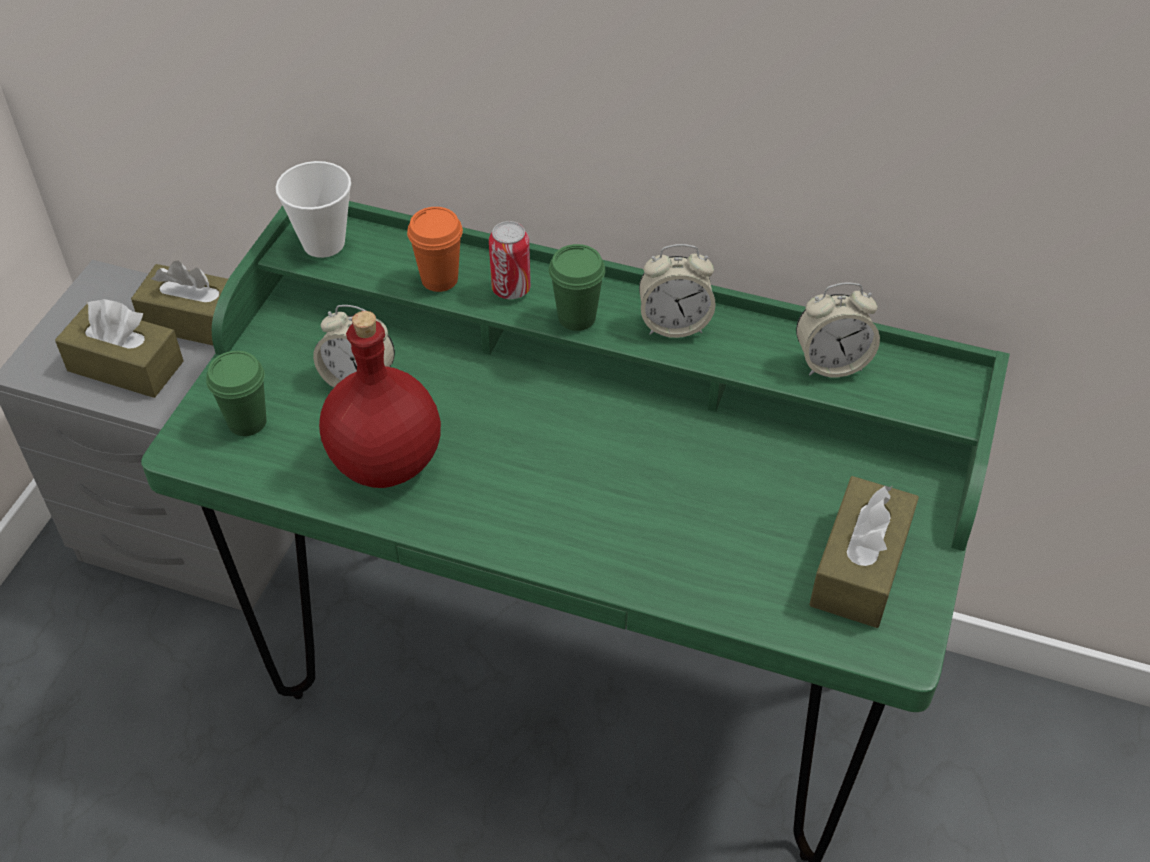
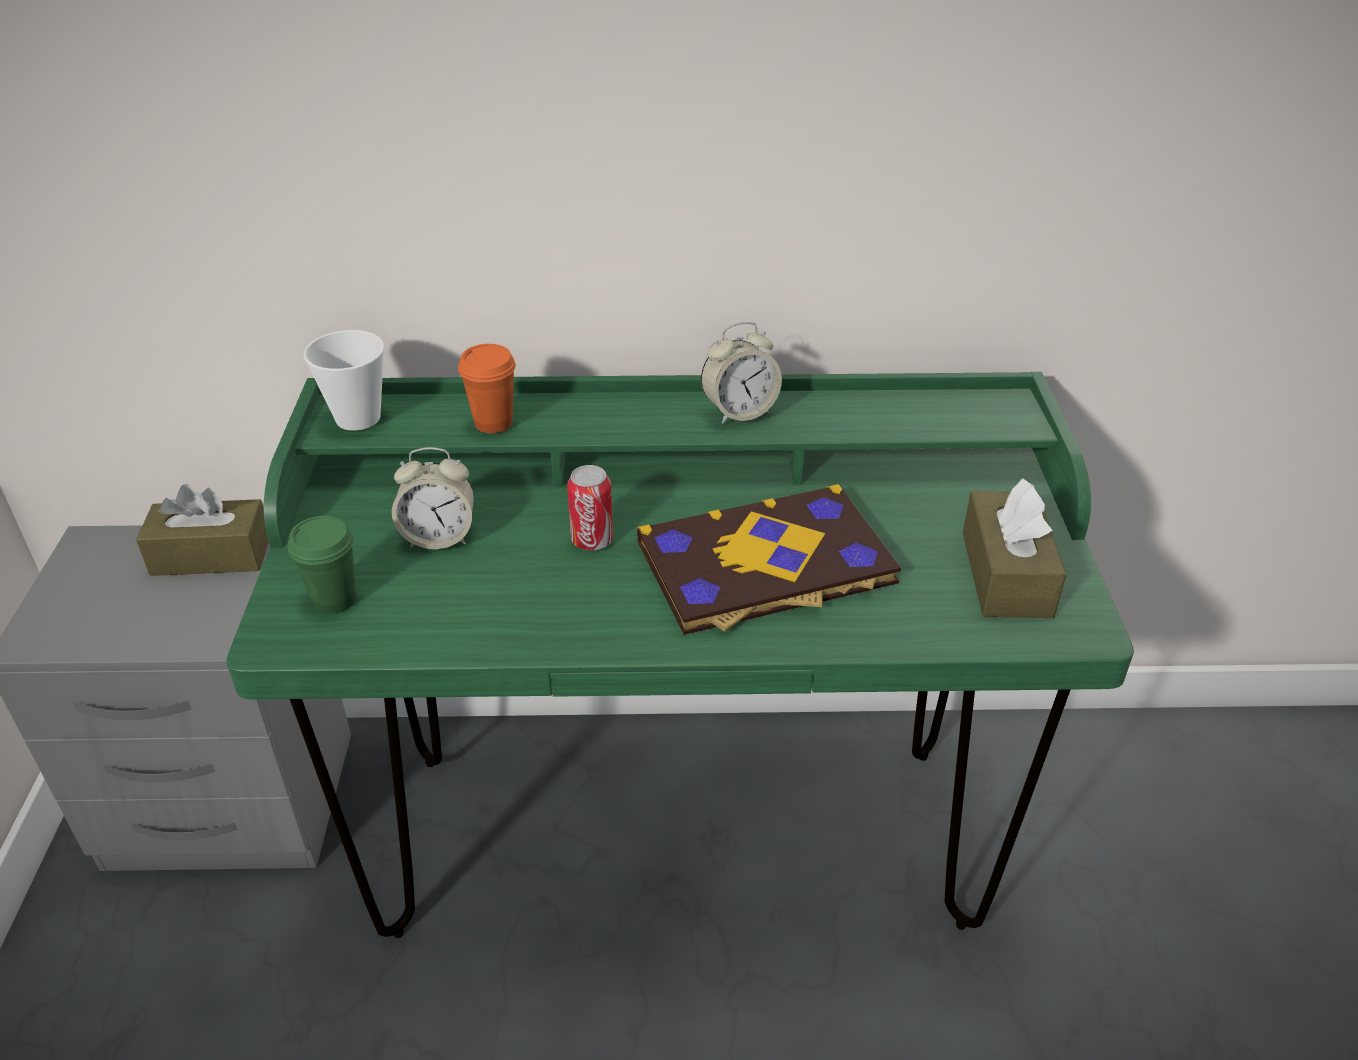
camera: 20 degrees left, 10 degrees down
(125, 366) = (144, 612): brown tissue box -> none
(388, 461) = (505, 598): red bottle -> none
(511, 289) = (569, 416): can -> can (592, 540)
(576, 318) = (645, 425): green cup -> none
(635, 492) = (766, 565): none -> book
(831, 363) = (897, 411): alarm clock -> none

